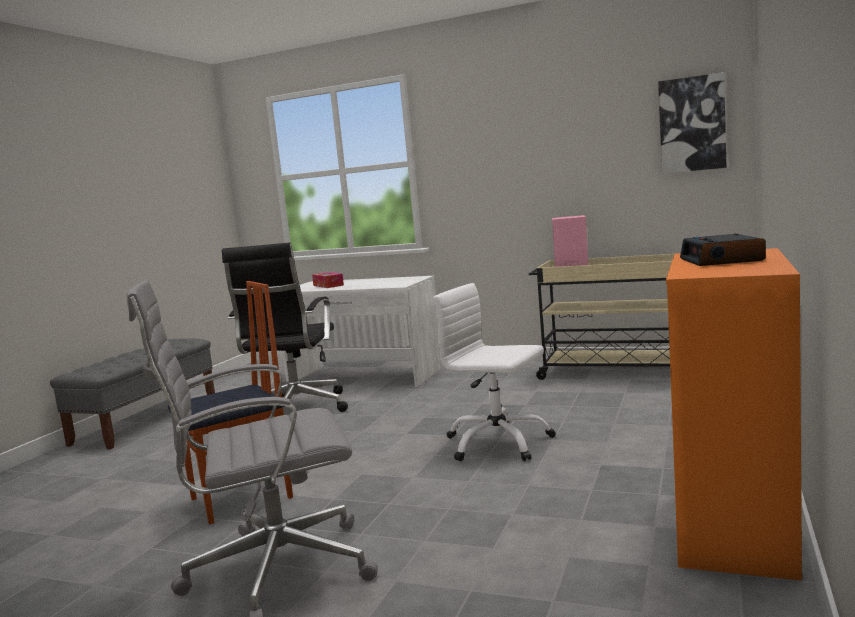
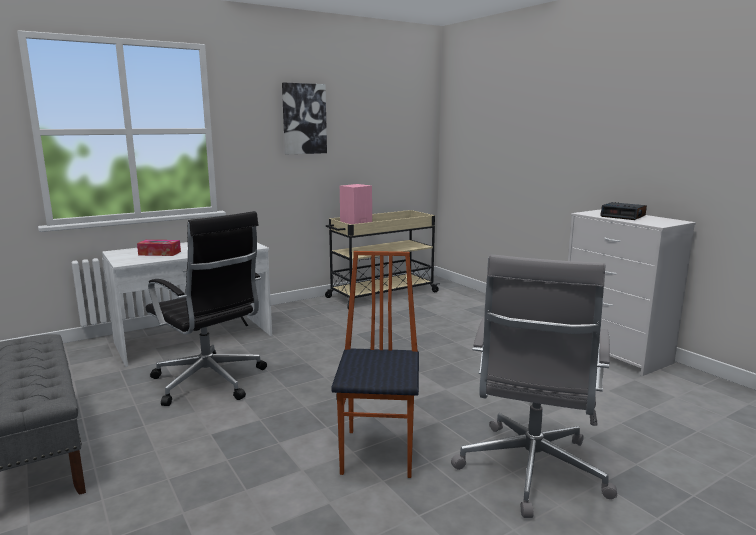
camera: 55 degrees left, 5 degrees up
(497, 443) = (434, 353): white office chair -> none
(692, 124) = (411, 125): picture -> picture (304, 119)
(734, 526) = (615, 353): orange dresser -> white dresser

